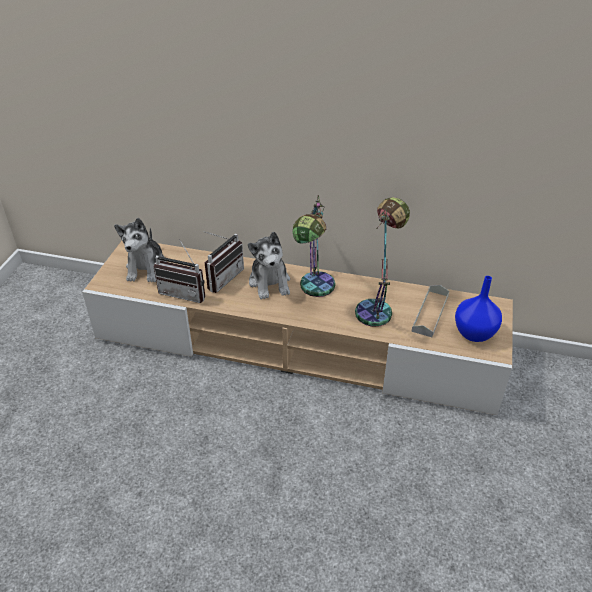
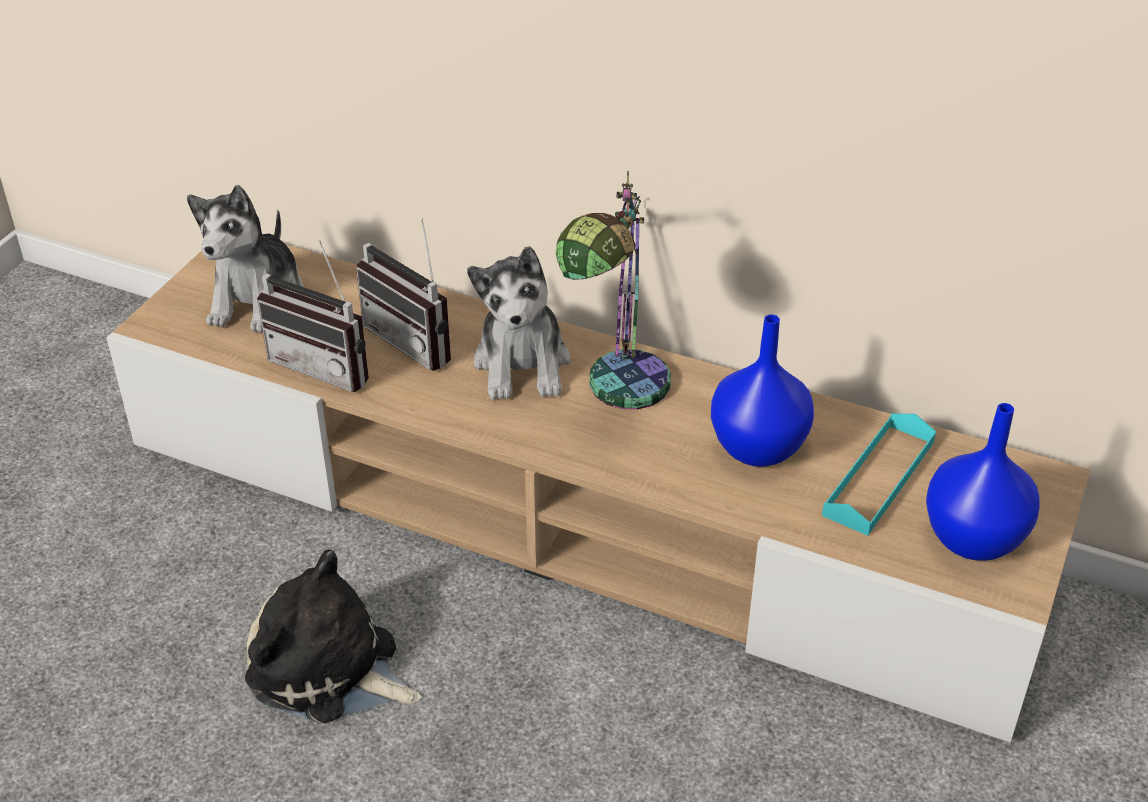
camera: 10 degrees right, 0 degrees up
(207, 425) = (330, 670): none -> plush toy
(222, 277) = (417, 340): radio -> radio turned 90 degrees clockwise
(378, 307) = (757, 449): table lamp -> blue vase
(430, 313) = (879, 478): grey tray -> turquoise tray

